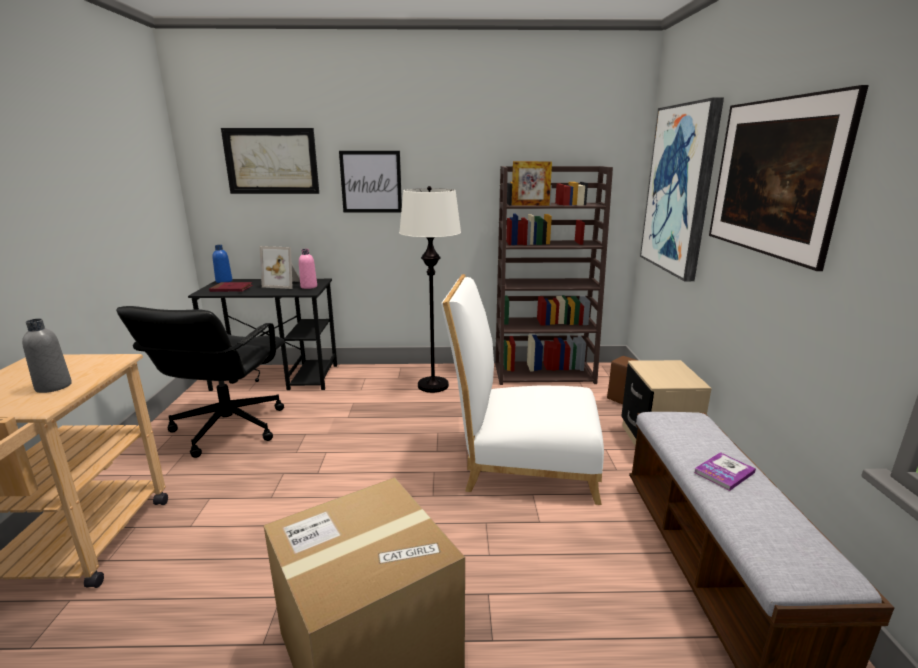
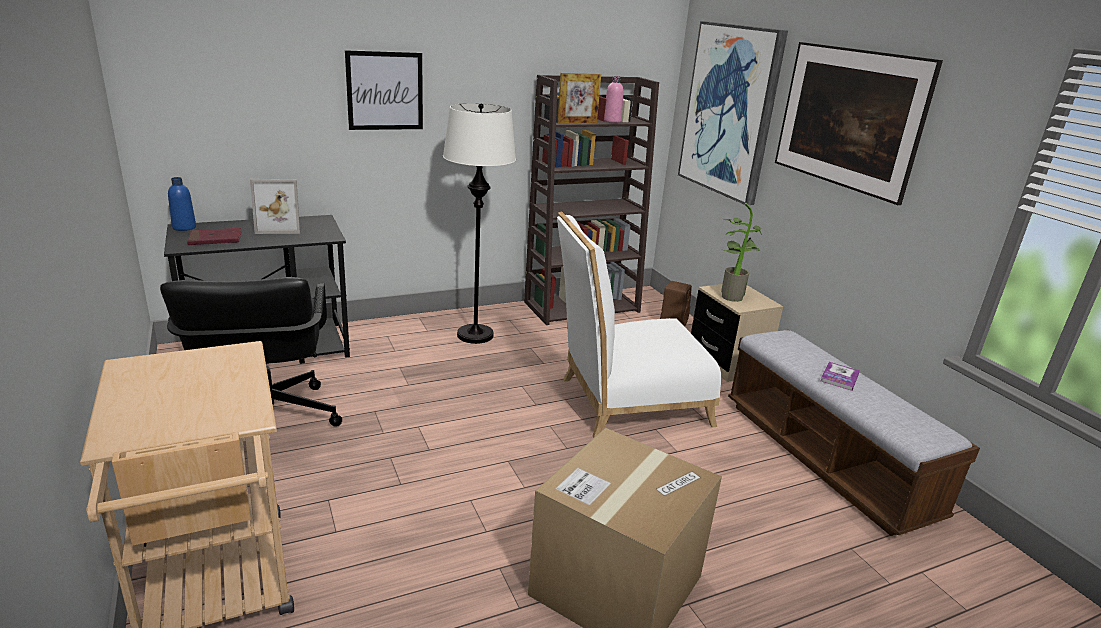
camera: 25 degrees left, 5 degrees up
(53, 386) = (221, 393): grey bottle -> none
(271, 161) = (251, 61): picture -> none
(309, 287) = (319, 229): pink bottle -> pink bottle (612, 121)
(656, 372) = (731, 295): none -> potted plant

